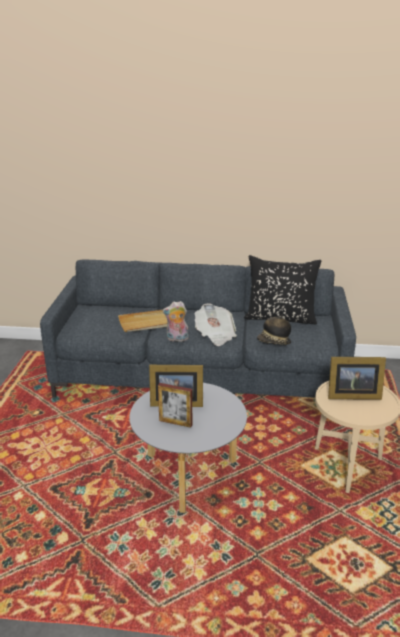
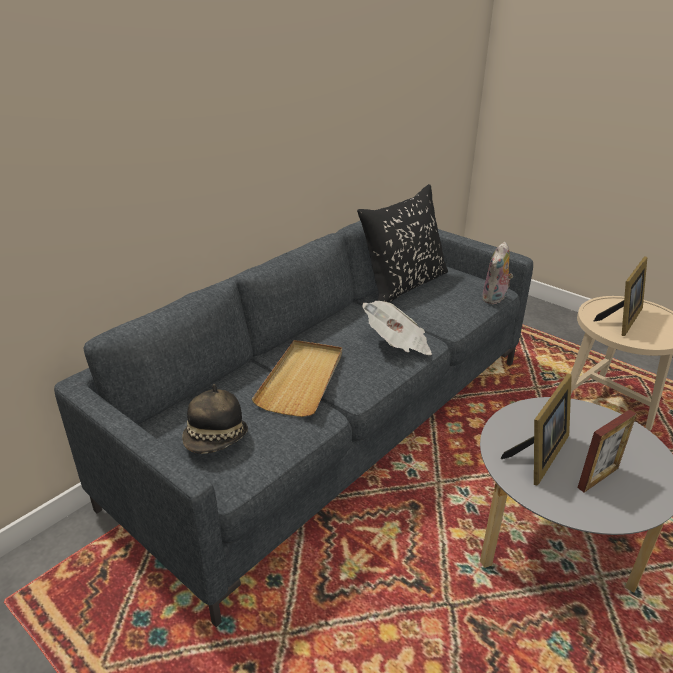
camera: 55 degrees left, 5 degrees up
(177, 339) = (376, 379): plush toy -> plush toy (495, 299)
(274, 342) = (463, 313): hat -> hat (216, 440)

